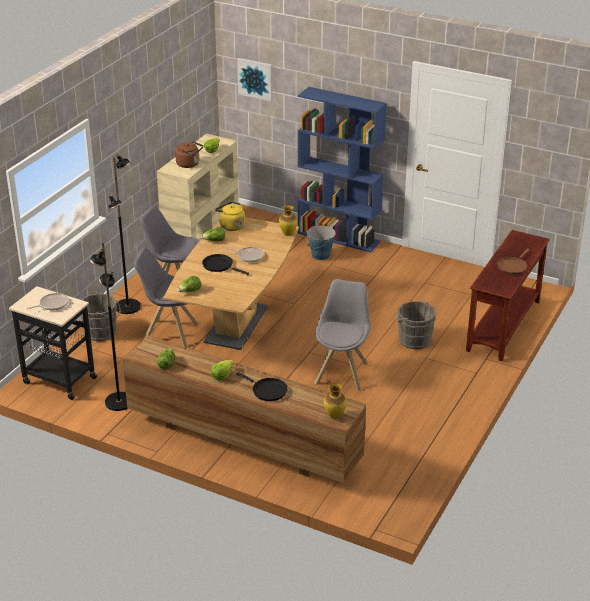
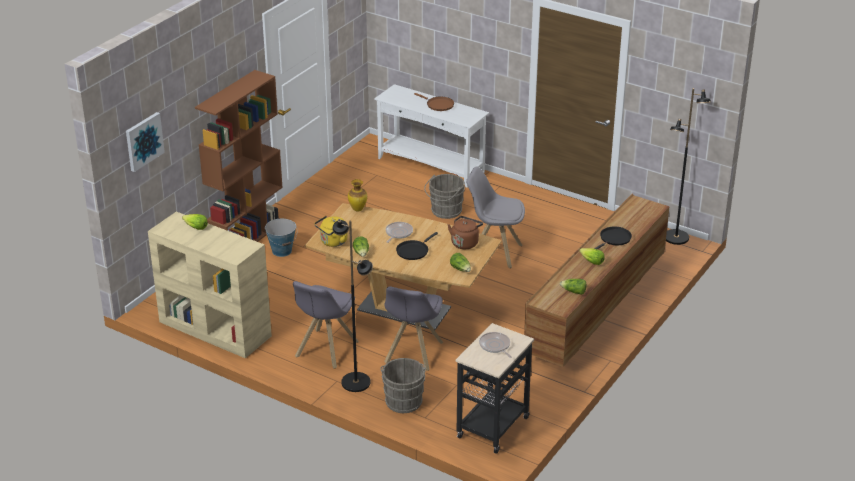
camera: 85 degrees left, 0 degrees up
(118, 402) = (533, 386): black floor lamp -> black floor lamp (676, 238)
(189, 164) = (227, 243): brown kettle -> brown kettle (465, 243)
(335, 416) = (648, 209): vase -> none
(339, 237) = (247, 237): blue bookcase -> brown bookcase
(503, 326) = (431, 165): brown console table -> white console table

